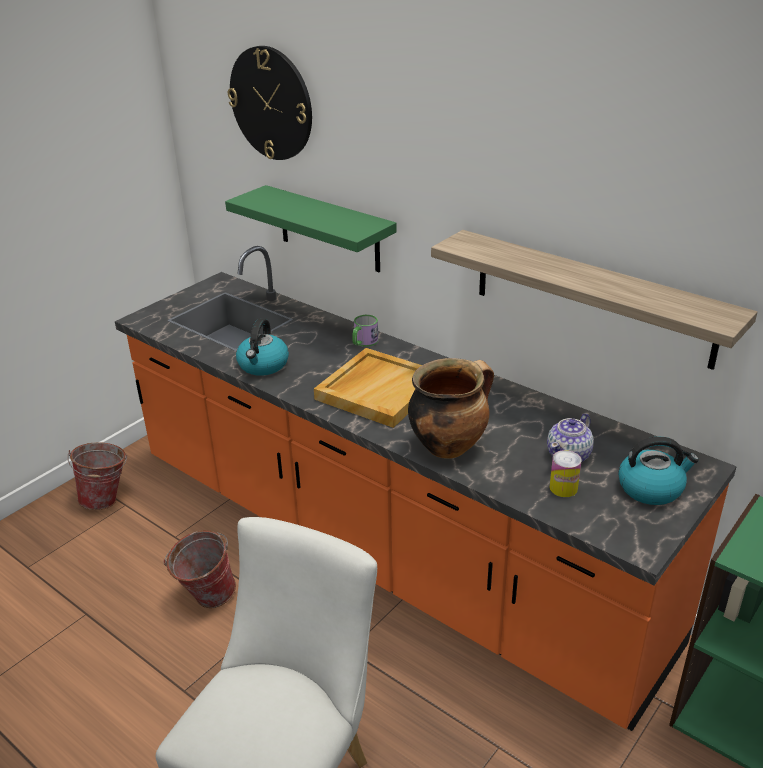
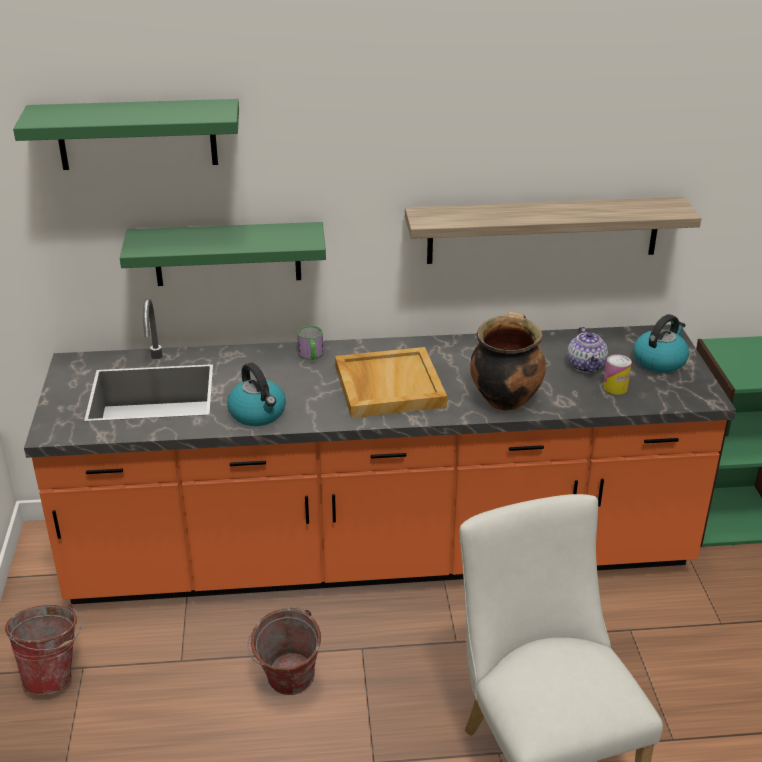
camera: 45 degrees left, 0 degrees up
(271, 103) = (137, 134): wall clock -> green shelf

